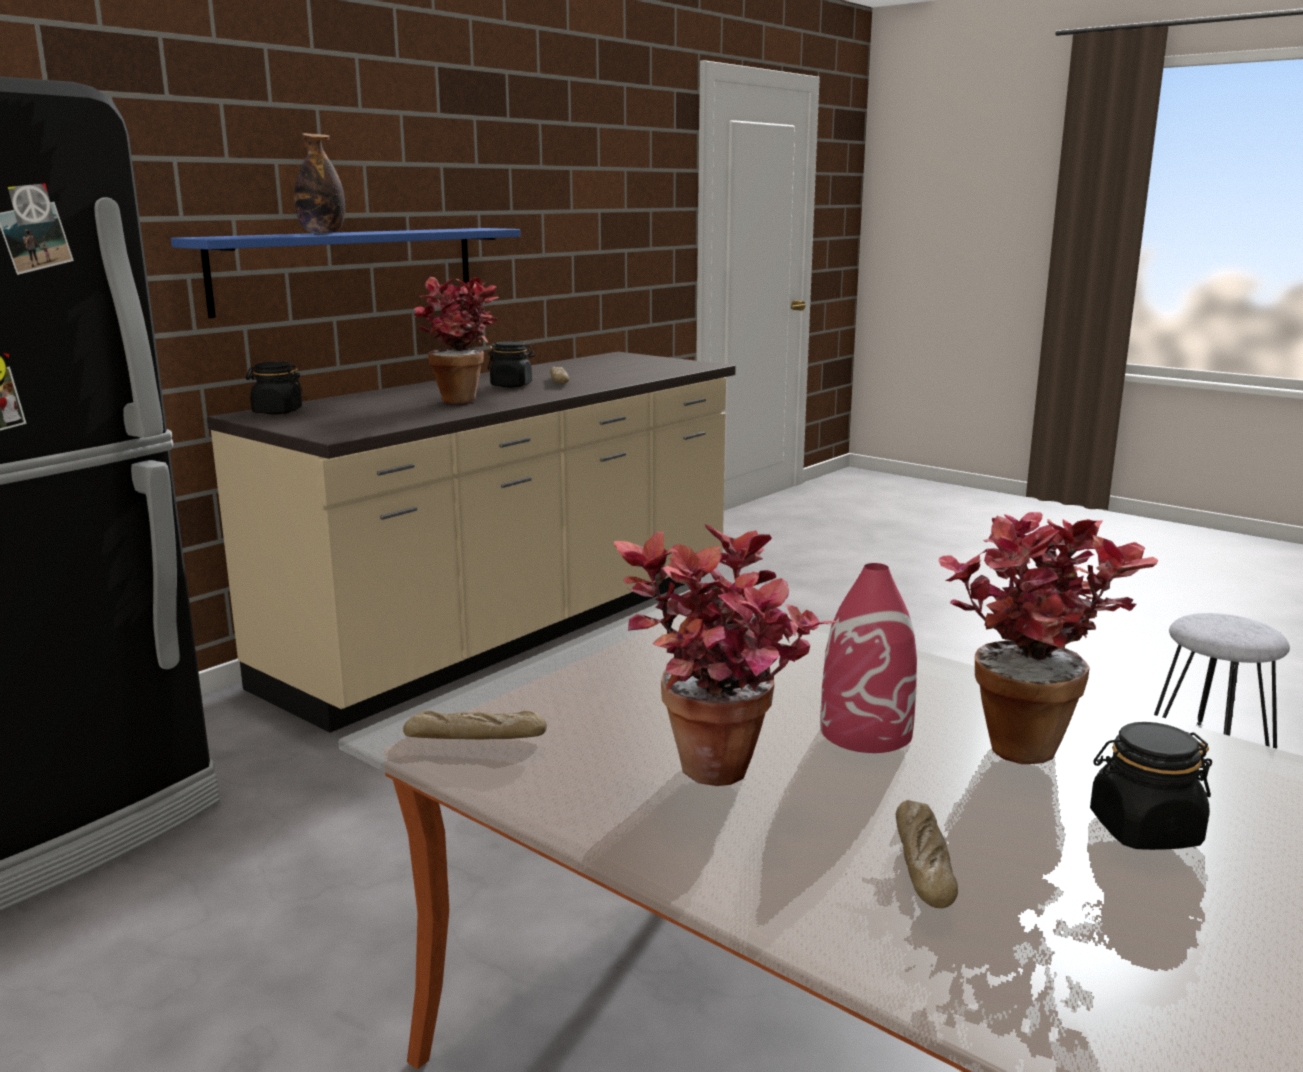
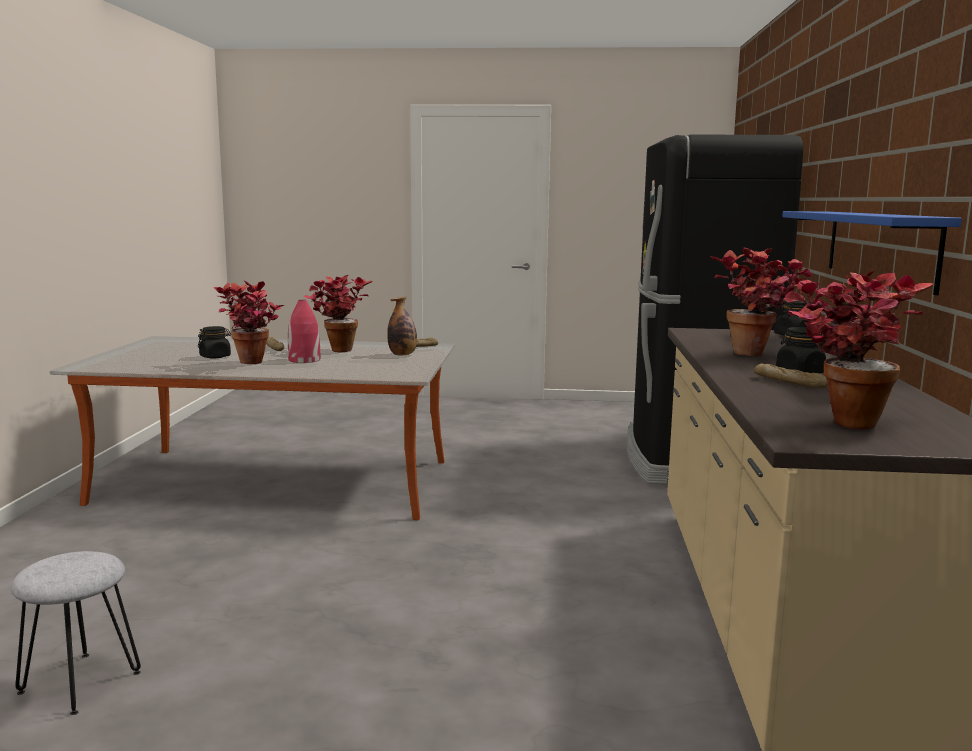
camera: 145 degrees right, 5 degrees down
(322, 233) = (839, 212): bottle -> bottle (402, 355)
(640, 367) = (840, 420): none -> potted plant

